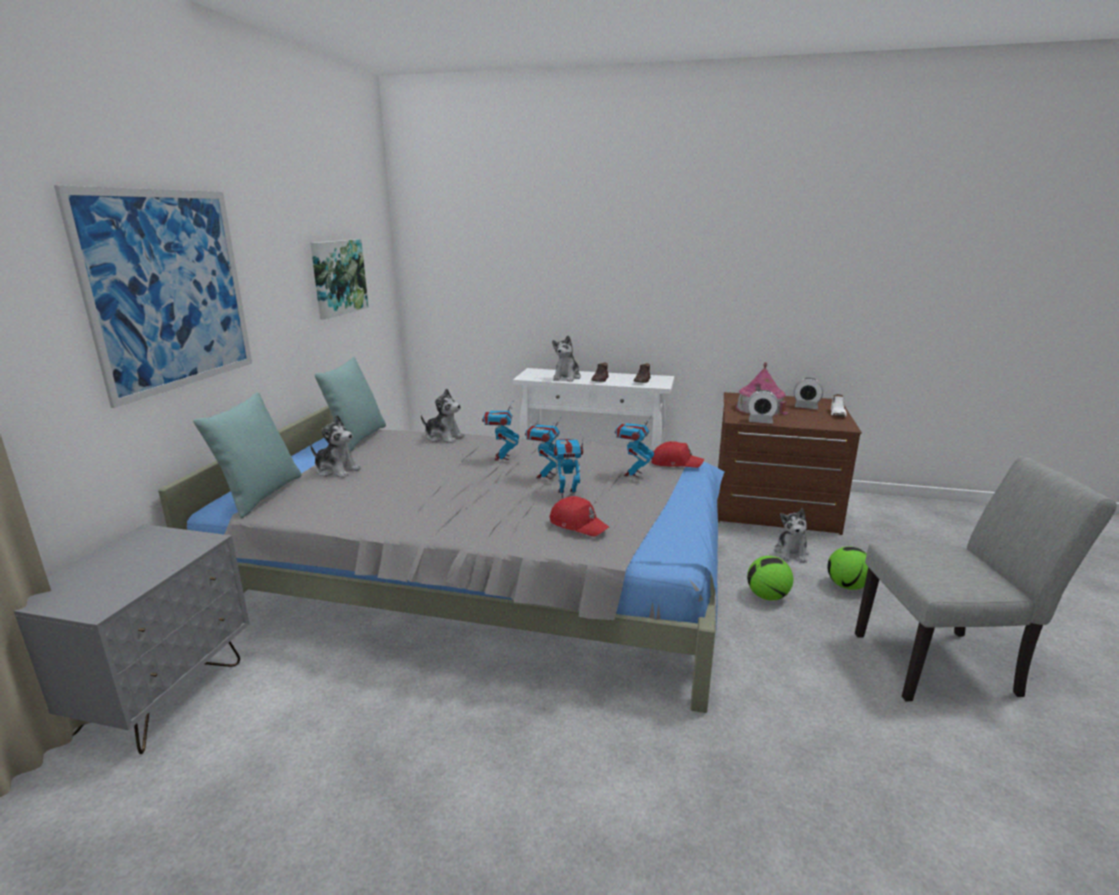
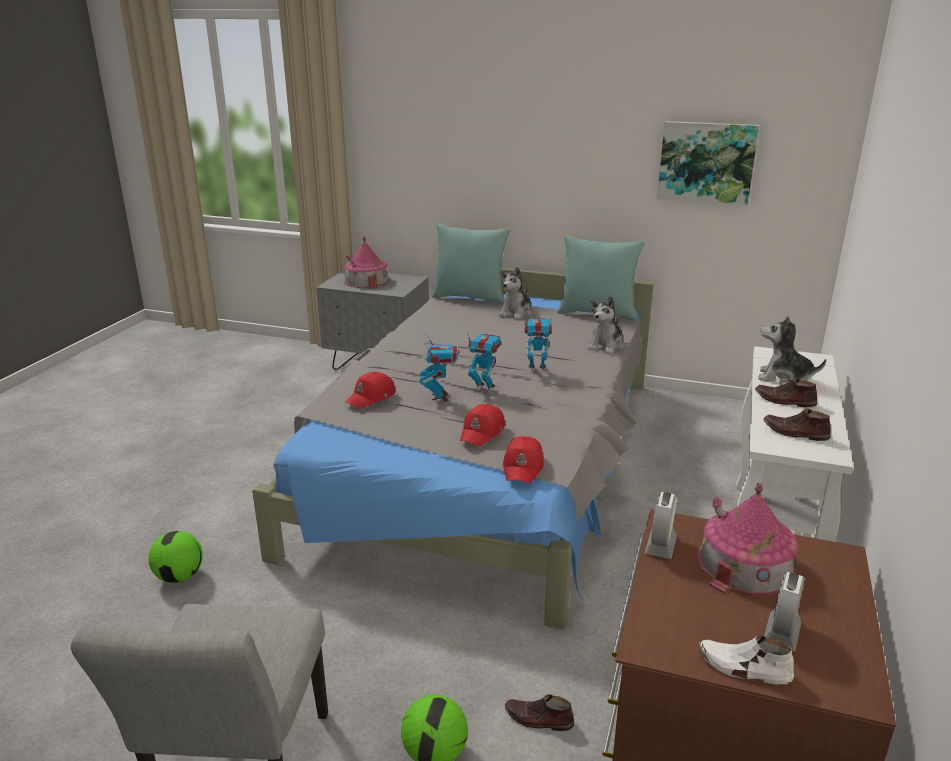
camera: 95 degrees right, 5 degrees up
(110, 573) = (366, 280): none -> toy house
(170, 290) = (488, 139): picture -> none
(633, 474) = (483, 432): toy robot -> red cap
(767, 596) = (426, 654): football -> football (179, 576)
(791, 553) = (538, 719): plush toy -> brown shoe

